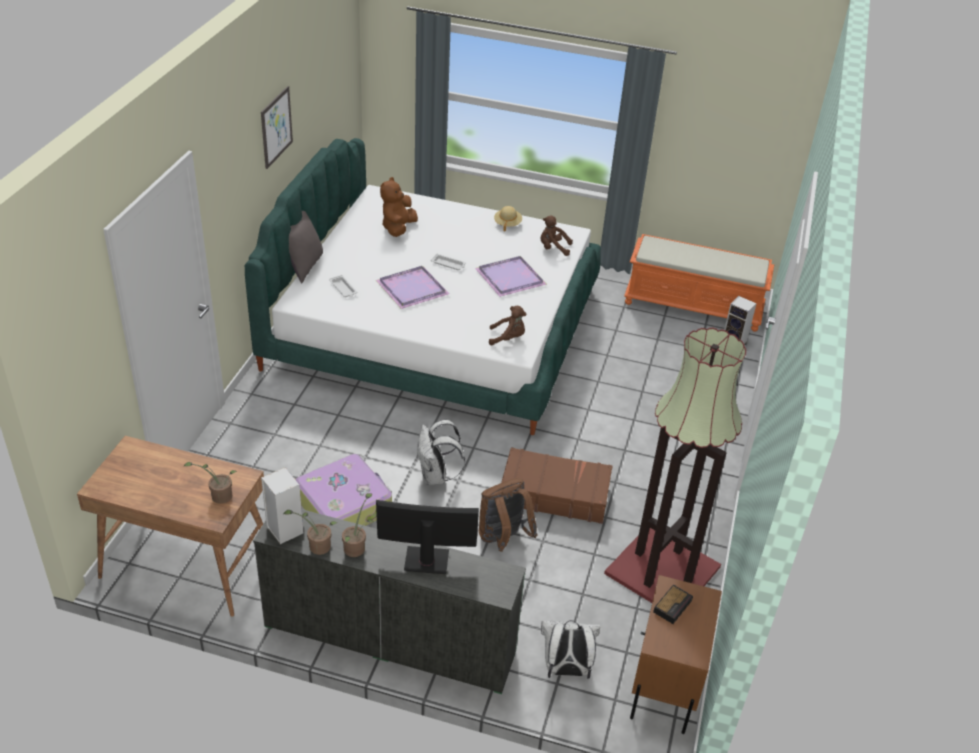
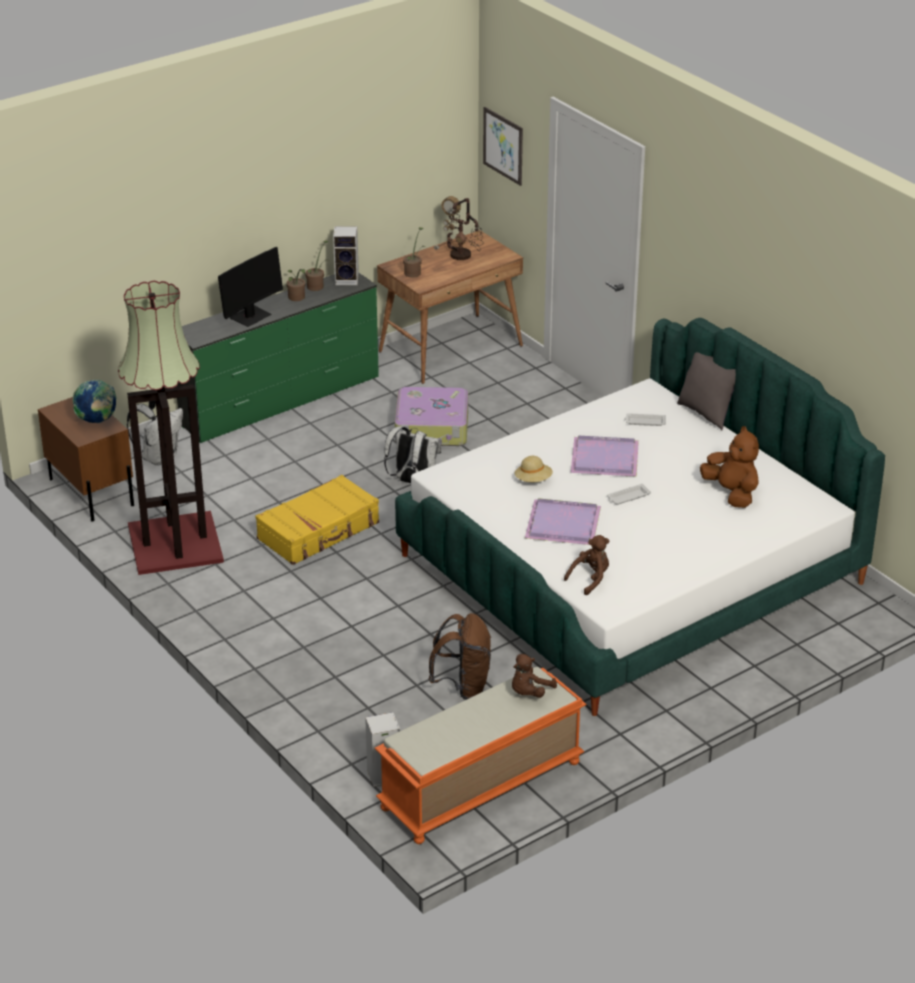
camera: 130 degrees right, 5 degrees down
(154, 478) = (461, 256): none -> table lamp
(276, 127) = (761, 270): picture -> picture (503, 145)
(503, 539) = (305, 484): brown backpack -> brown backpack (463, 686)
(507, 224) = (673, 570): beige hat -> beige hat (533, 480)
(508, 338) = (466, 479): brown plush toy -> brown plush toy (529, 692)
(554, 494) = (319, 531): brown suitcase -> yellow suitcase
(673, 606) = (97, 421): alarm clock -> globe

